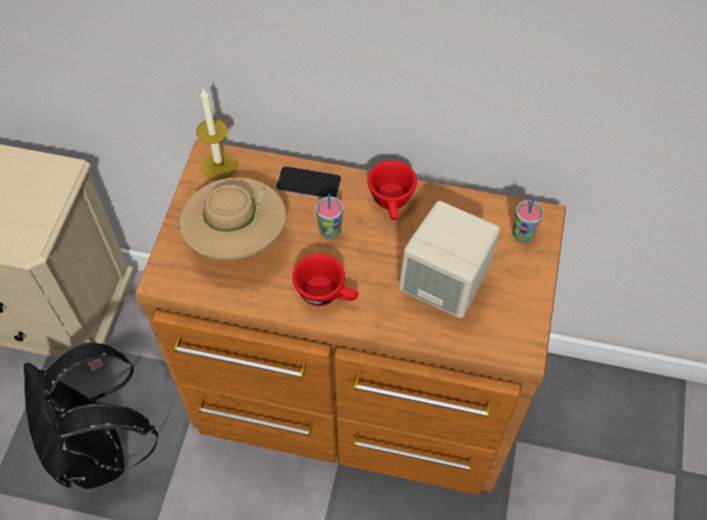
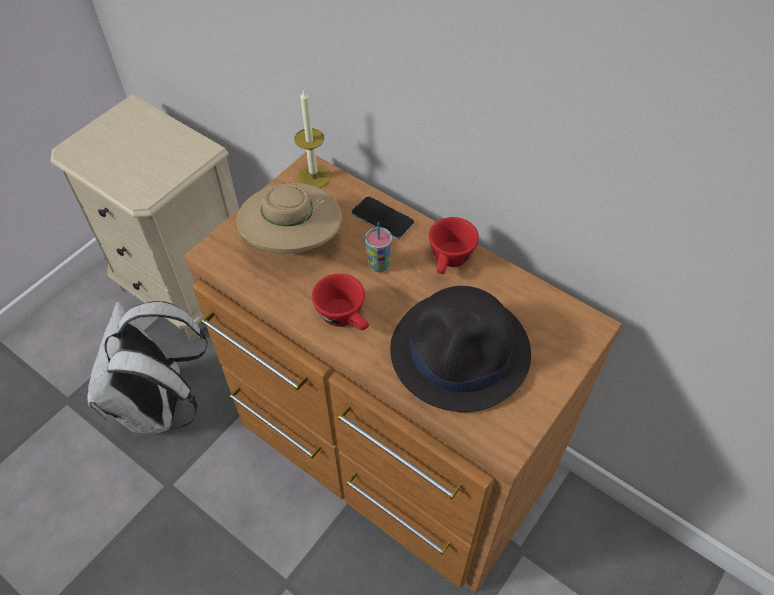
camera: 25 degrees right, 5 degrees down
(101, 451) = (161, 406): black backpack -> white backpack
(445, 285) = (461, 351): beige speaker -> black hat
(522, 235) = (563, 334): cup -> none

